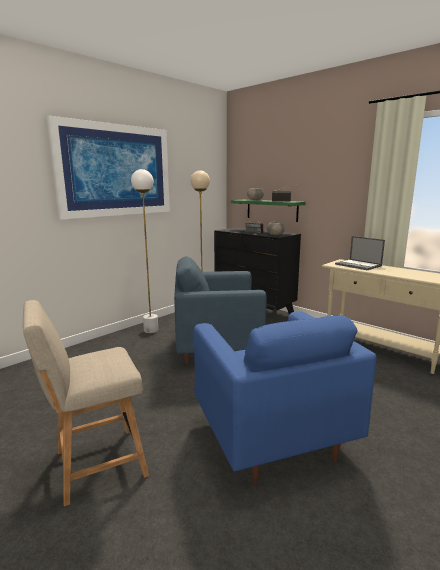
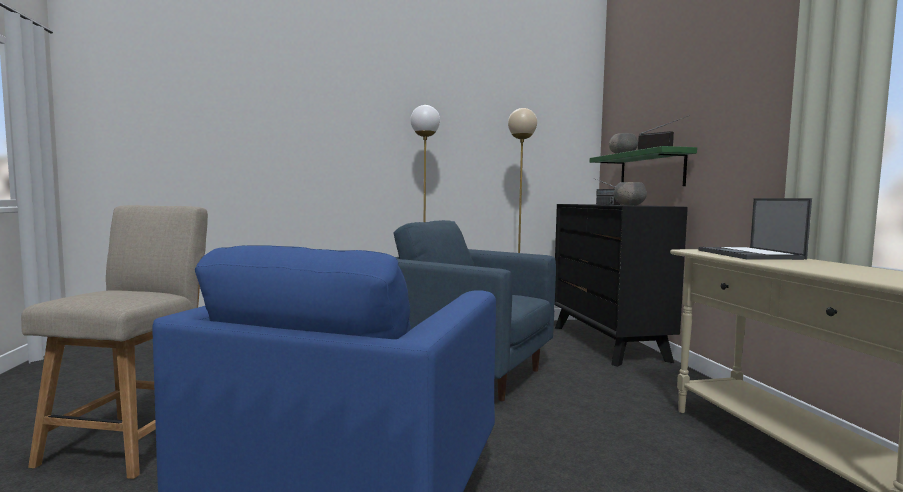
camera: 35 degrees right, 10 degrees down
(95, 465) = (133, 440): beige chair -> beige chair turned 90 degrees clockwise
(115, 170) = (404, 112): picture -> none

